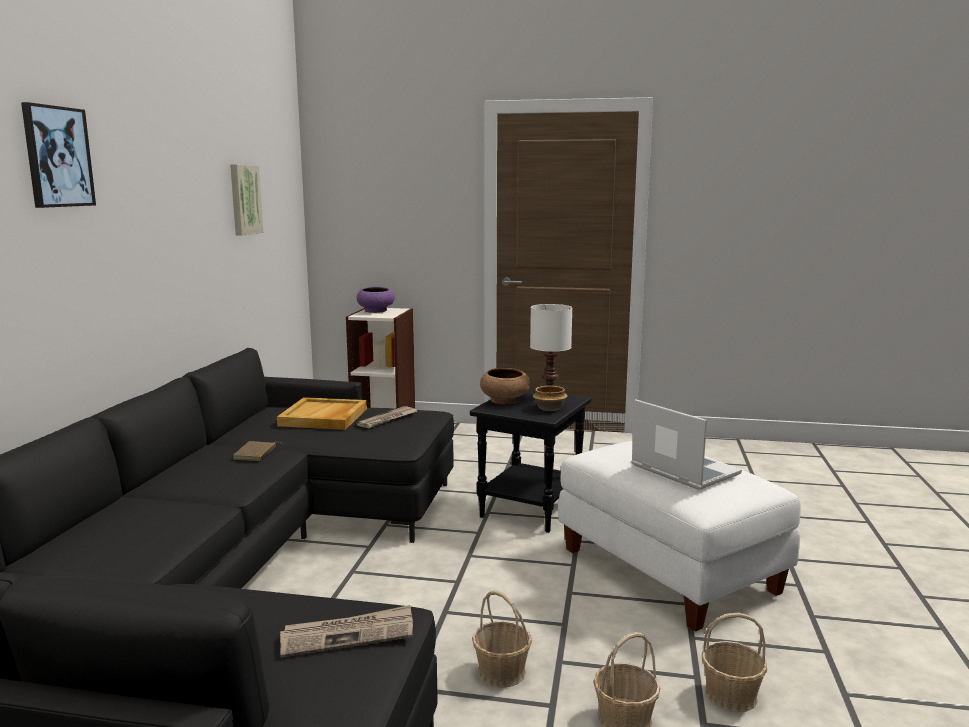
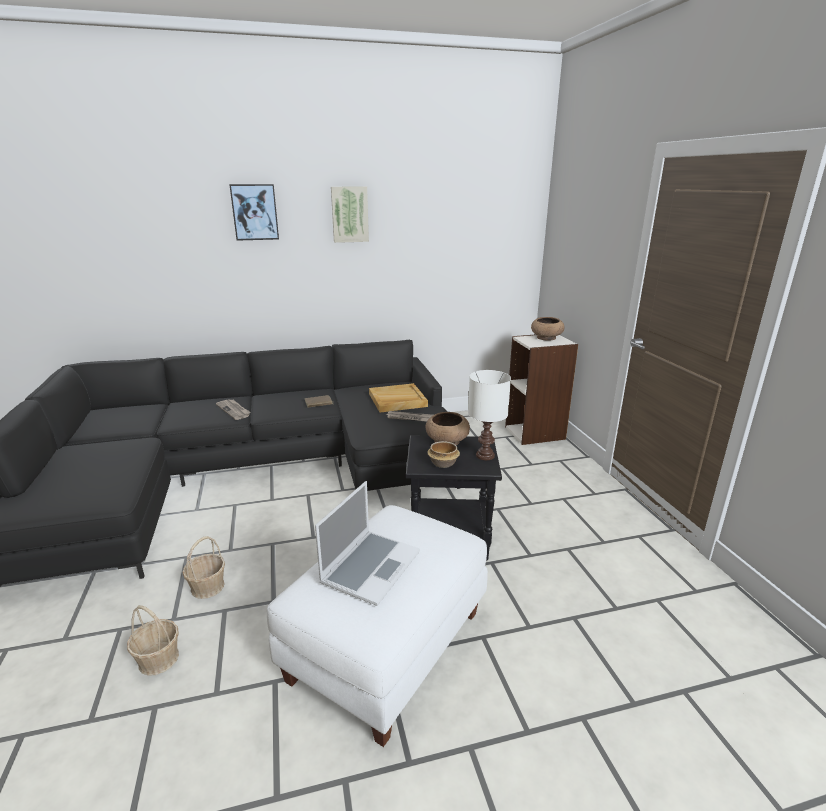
camera: 65 degrees right, 10 degrees up
(244, 199) = (447, 235): picture -> picture (349, 214)
(348, 635) = (89, 493): newspaper -> newspaper (234, 410)
(376, 311) = (546, 338): purple bowl -> brown bowl
(731, 695) = (193, 721): basket -> none

